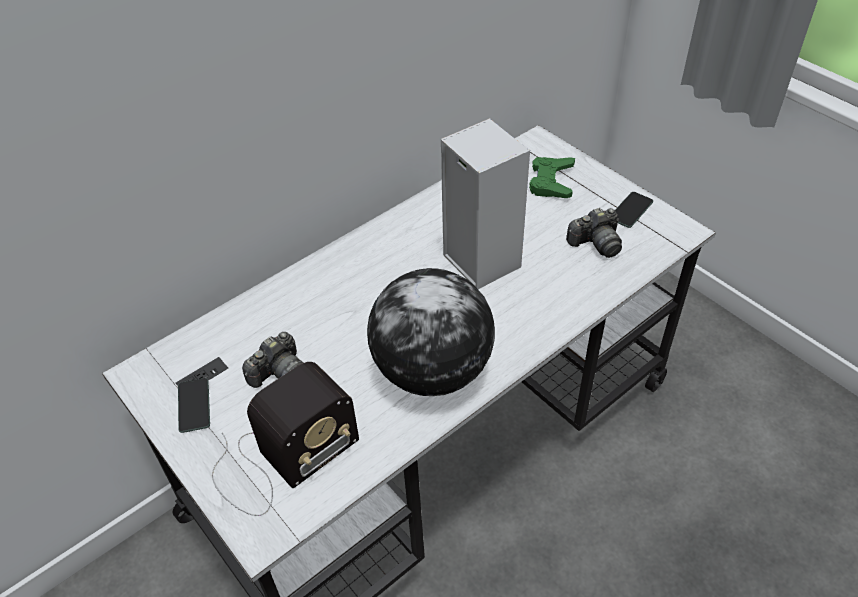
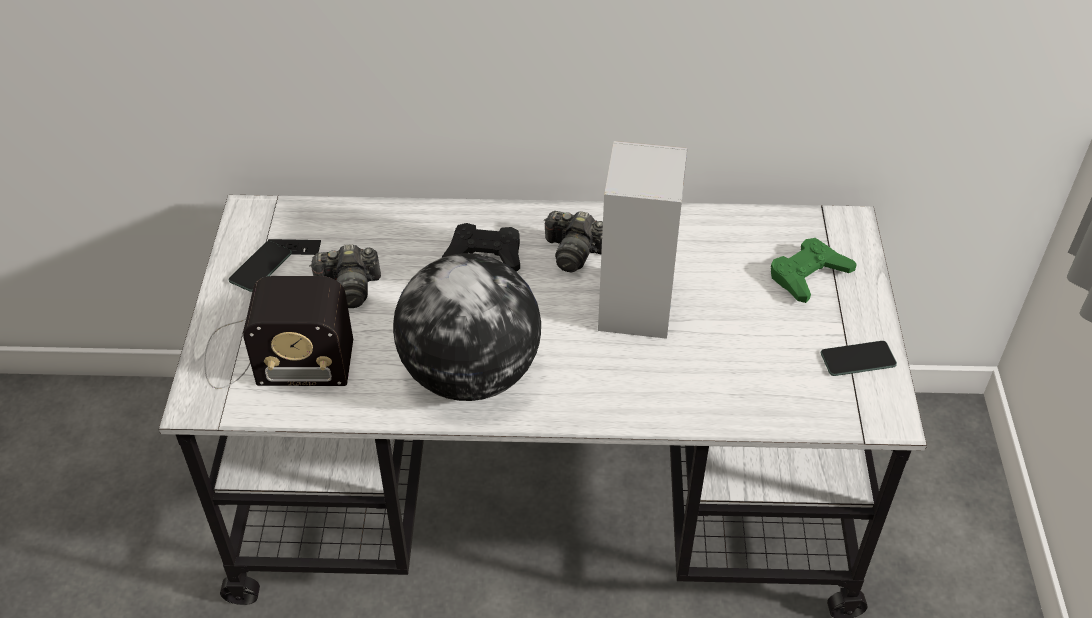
camera: 40 degrees right, 0 degrees up
(349, 290) = (484, 254): none -> black game controller
(596, 243) = (773, 367): camera -> camera (574, 252)

